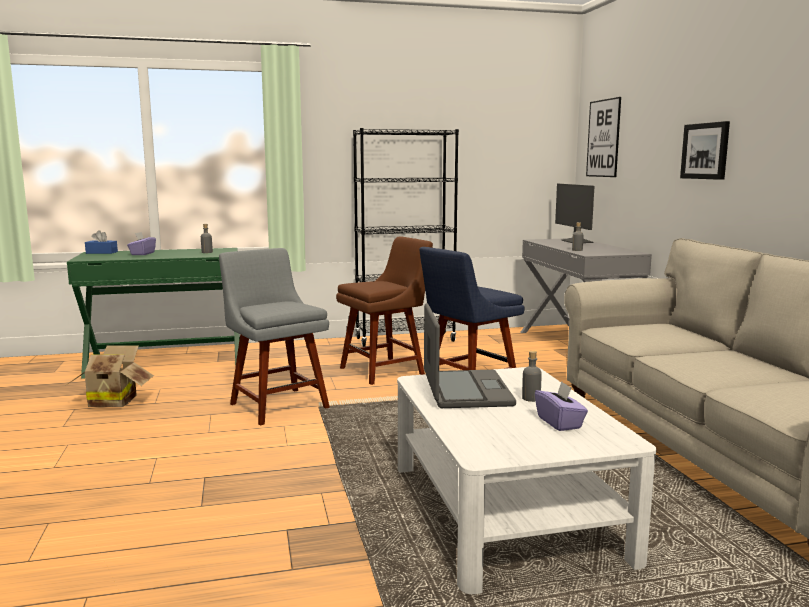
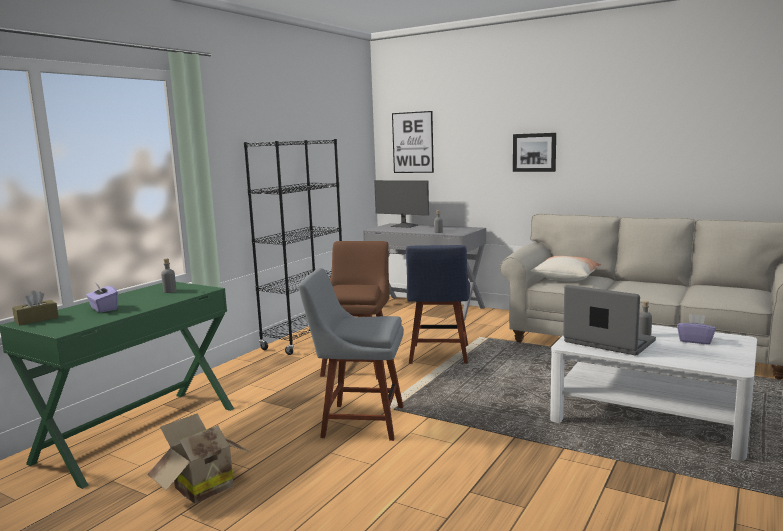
camera: 45 degrees left, 0 degrees up
(101, 252) = (36, 319): blue tissue box -> brown tissue box
(649, 329) = (566, 278): none -> pillow

